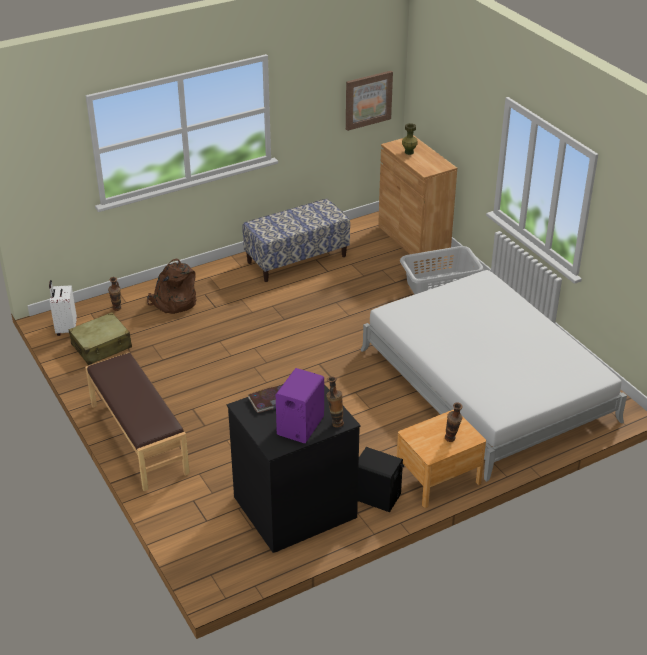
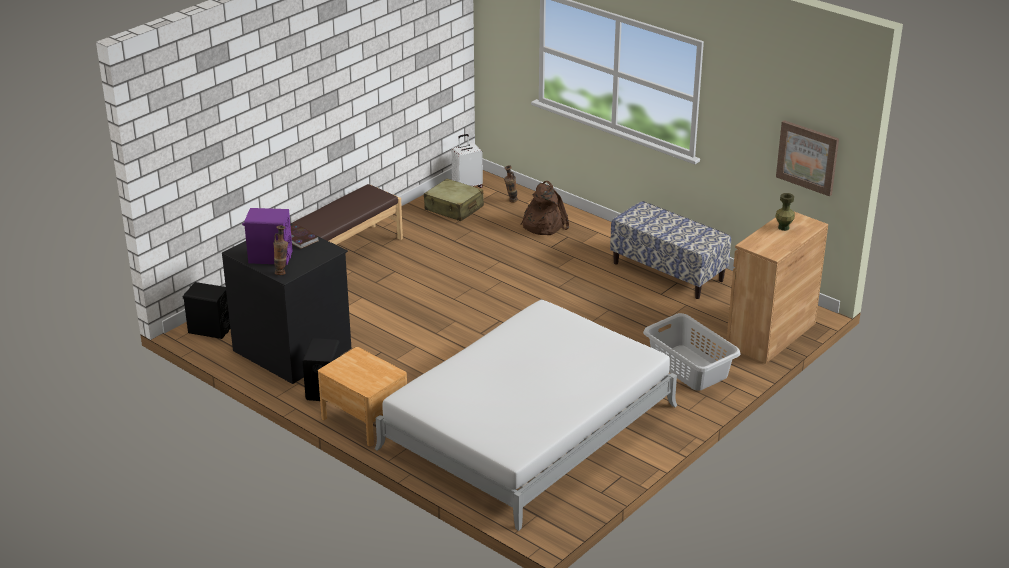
camera: 70 degrees right, 5 degrees down
(221, 565) = (210, 329): none -> black speaker
(451, 441) = (357, 378): vase -> none

